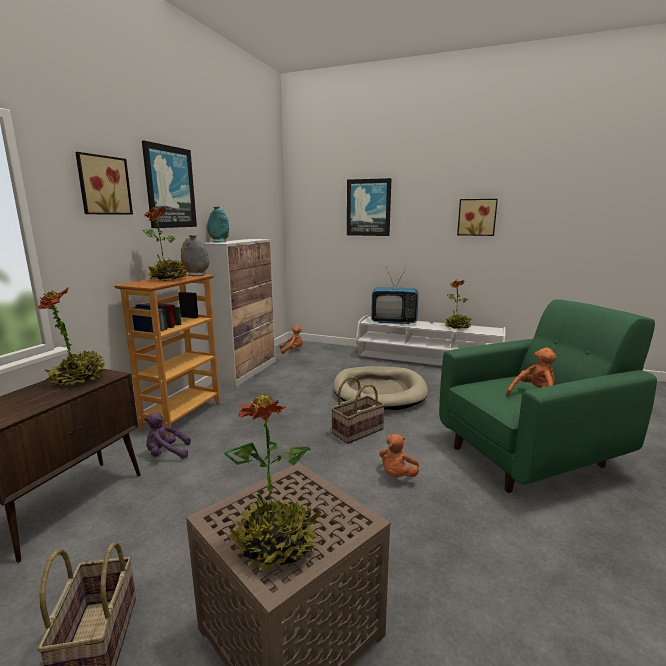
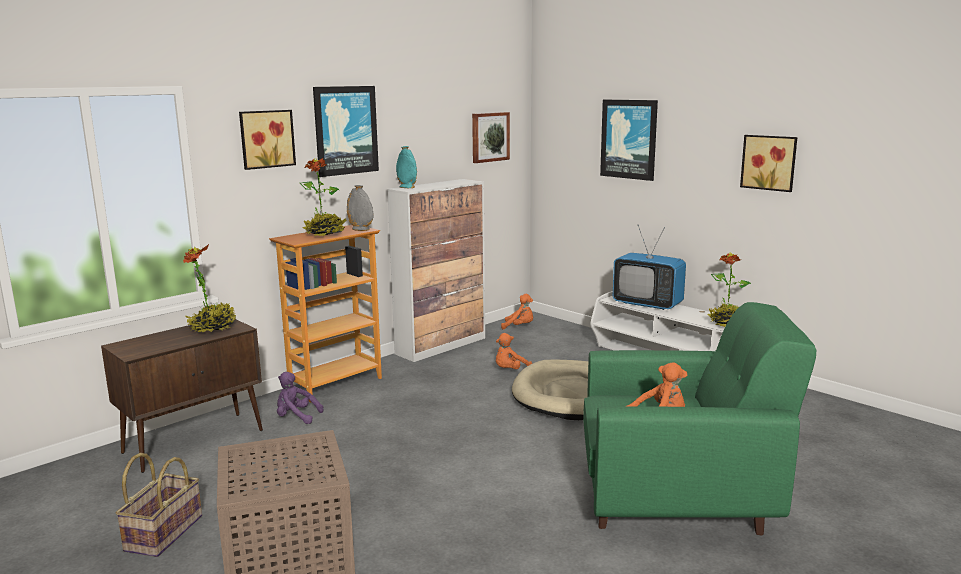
camera: 25 degrees right, 0 degrees up
(263, 207) = (489, 137): none -> picture
(276, 544) = (257, 475): potted plant -> none
(357, 431) = (500, 434): basket -> none
(397, 476) = (495, 485): orange plush toy -> orange plush toy (510, 370)

